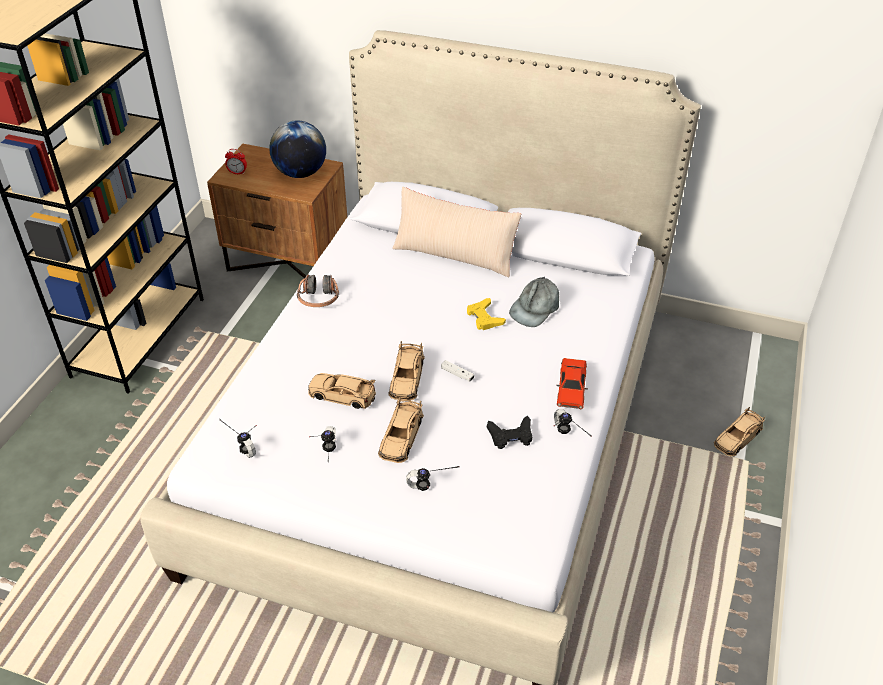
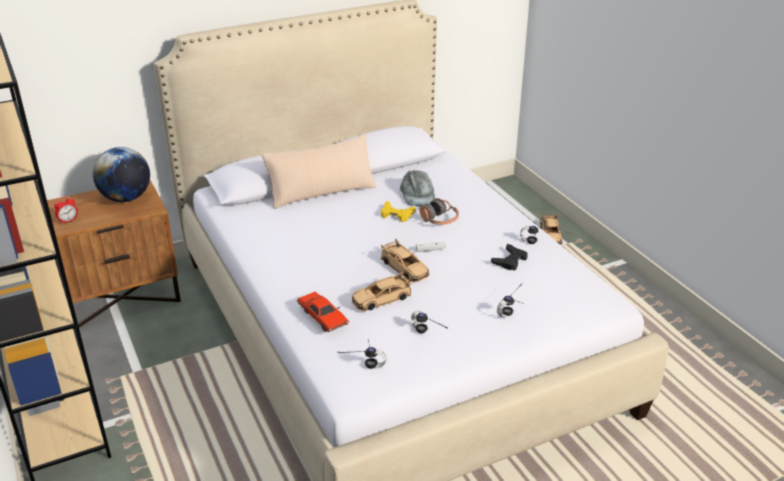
camera: 45 degrees left, 10 degrees down
(319, 298) = (269, 261): headphones -> headphones (439, 220)
(401, 437) = (452, 298): beige toy car -> none
(571, 389) = (502, 221): red toy car -> red toy car (322, 317)

